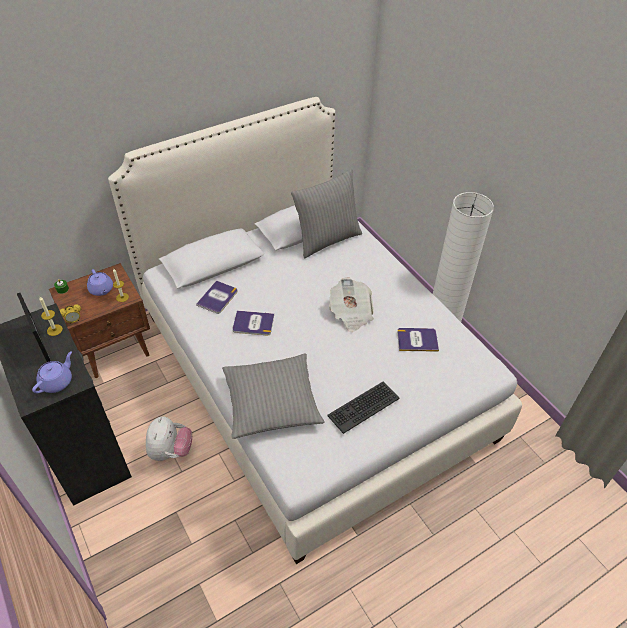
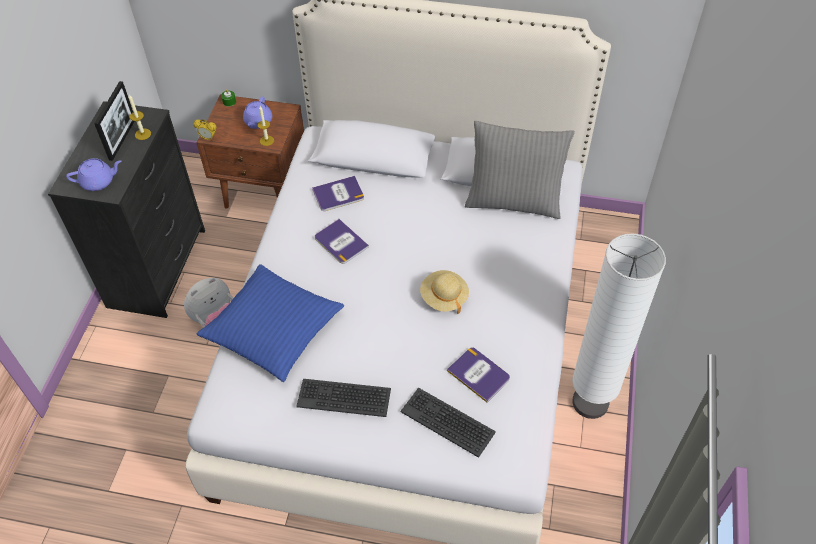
camera: 45 degrees right, 5 degrees up
(271, 402) = (273, 329): grey pillow -> blue pillow
(351, 313) = (444, 297): newspaper -> beige hat
(432, 376) = (448, 421): none -> keyboard

